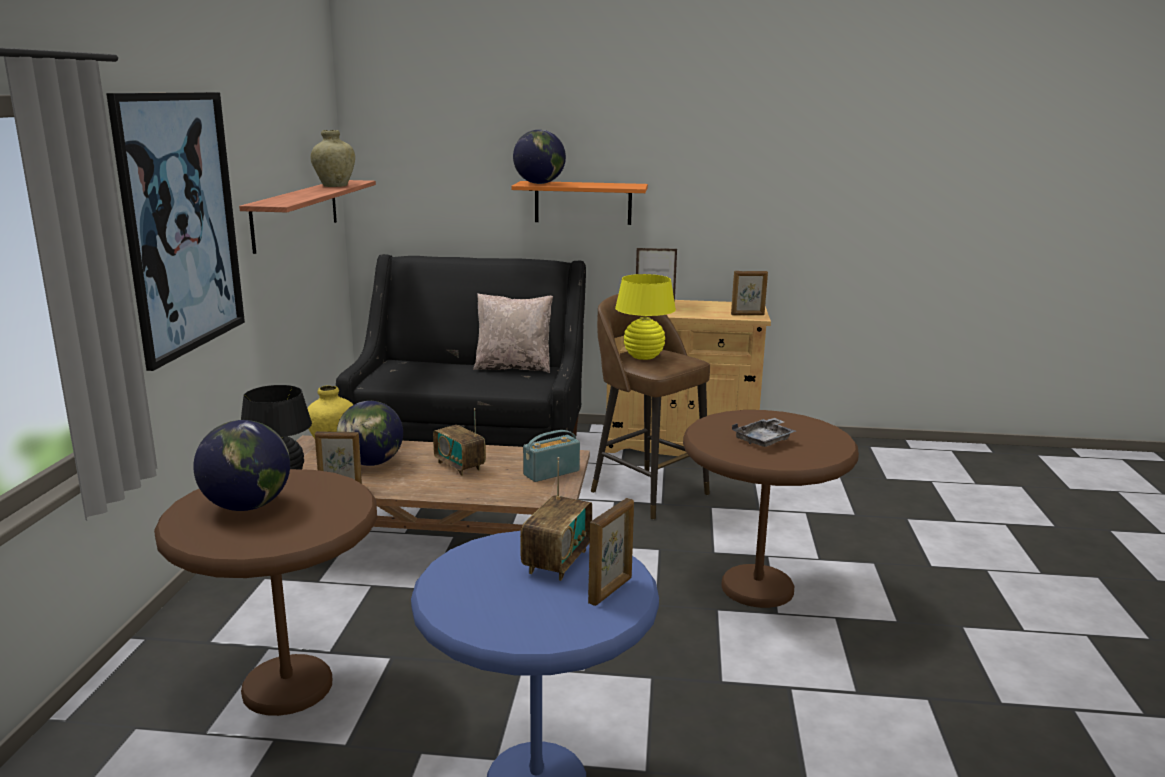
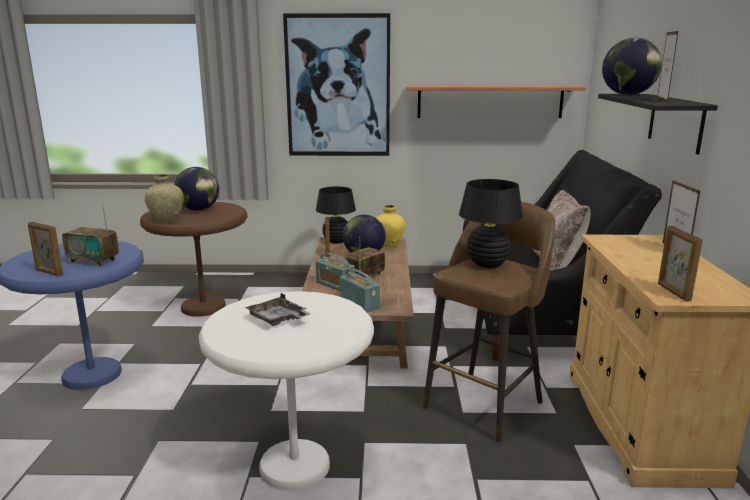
camera: 85 degrees right, 0 degrees up
(335, 185) = (531, 85): beige vase -> beige vase (167, 221)
(482, 484) = (335, 285): none -> radio
(583, 202) = (675, 122): orange shelf -> black shelf
(605, 185) = (662, 100): none -> picture frame
(643, 356) = (487, 264): yellow table lamp -> black table lamp
(757, 588) = (294, 466): brown side table -> white side table

